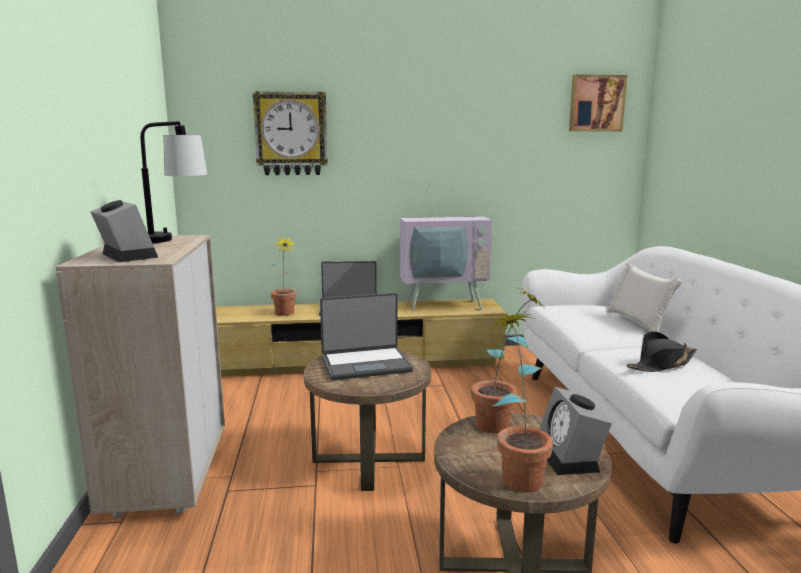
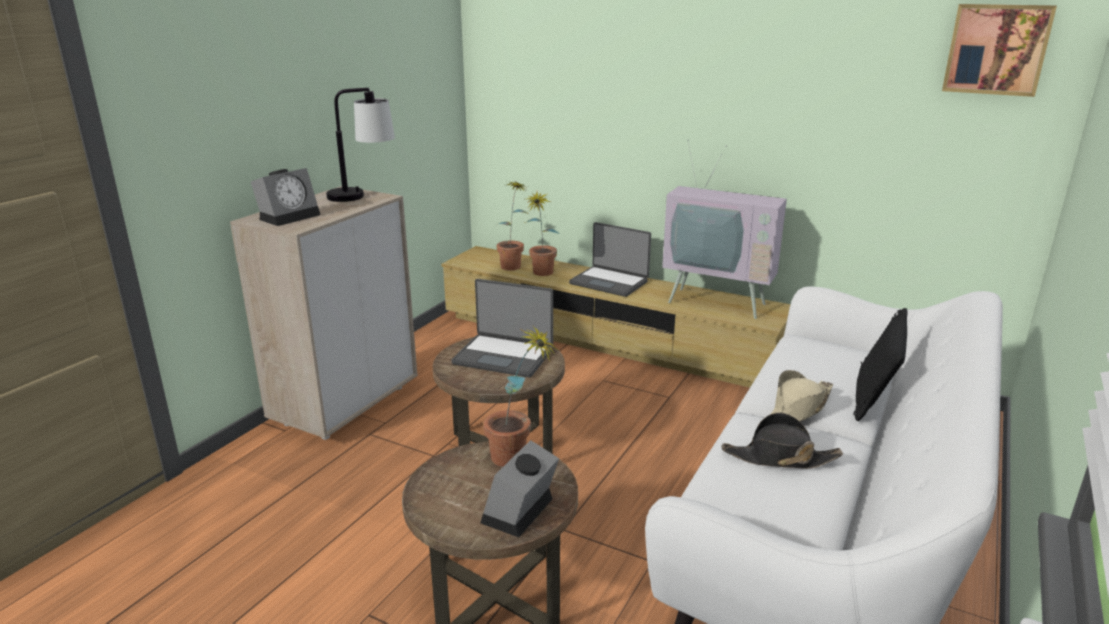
camera: 35 degrees right, 10 degrees up
(125, 255) = (290, 216): alarm clock -> alarm clock turned 45 degrees clockwise
(291, 134) = (575, 71): wall clock -> none
(517, 474) = (451, 507): potted plant -> potted plant (513, 264)
(619, 338) = (798, 409): none -> beige hat
(638, 323) = (874, 396): white pillow -> black pillow

